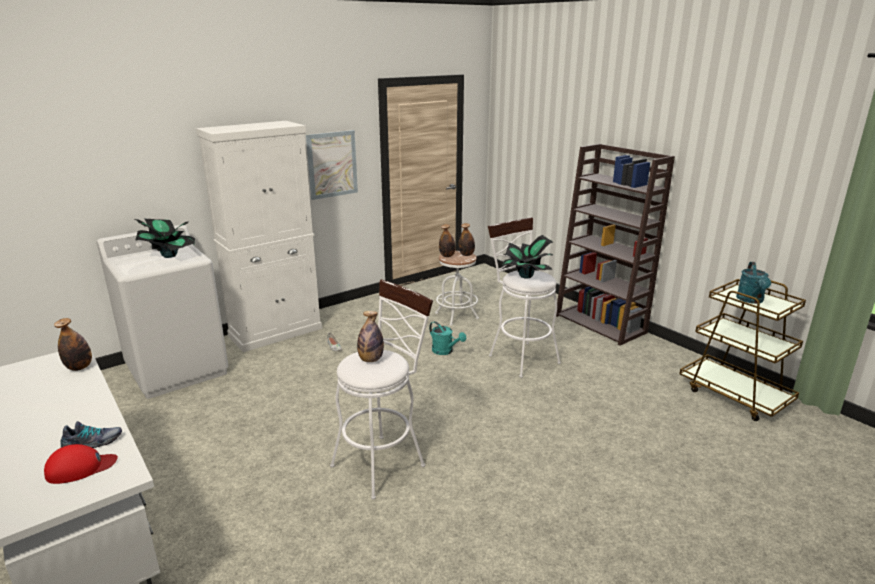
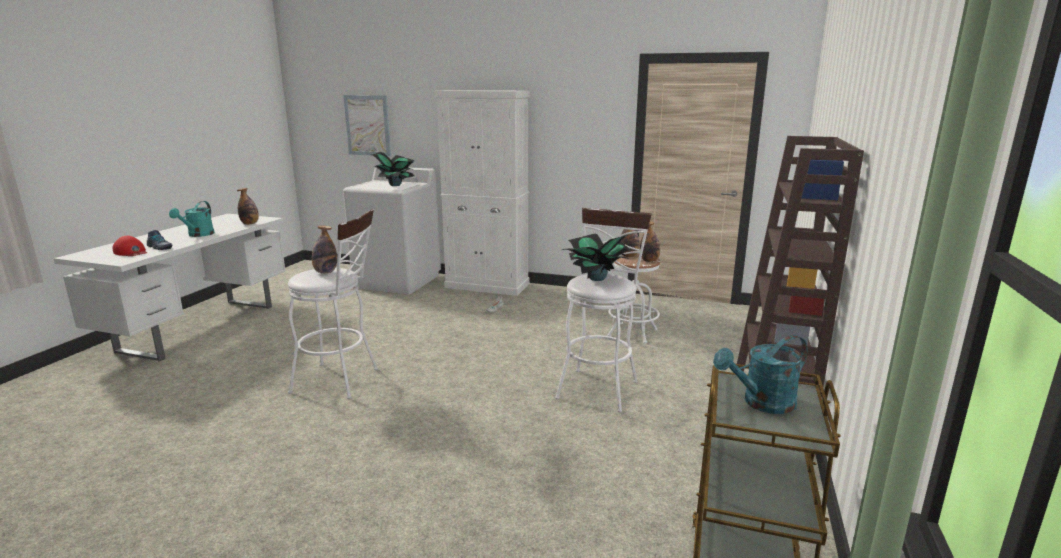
camera: 55 degrees right, 5 degrees down
(332, 164) = (575, 140): picture -> picture (368, 125)
(445, 351) = (553, 349): turquoise watering can -> turquoise watering can (198, 235)

